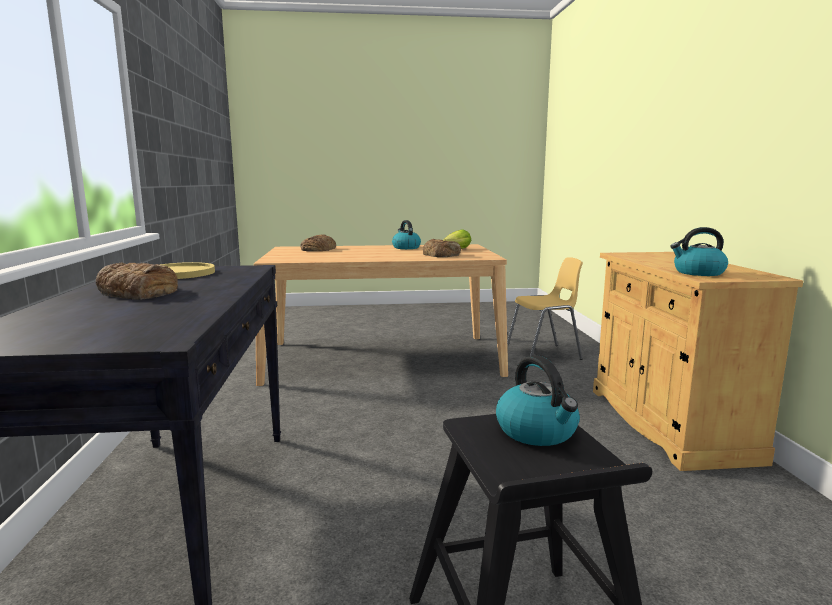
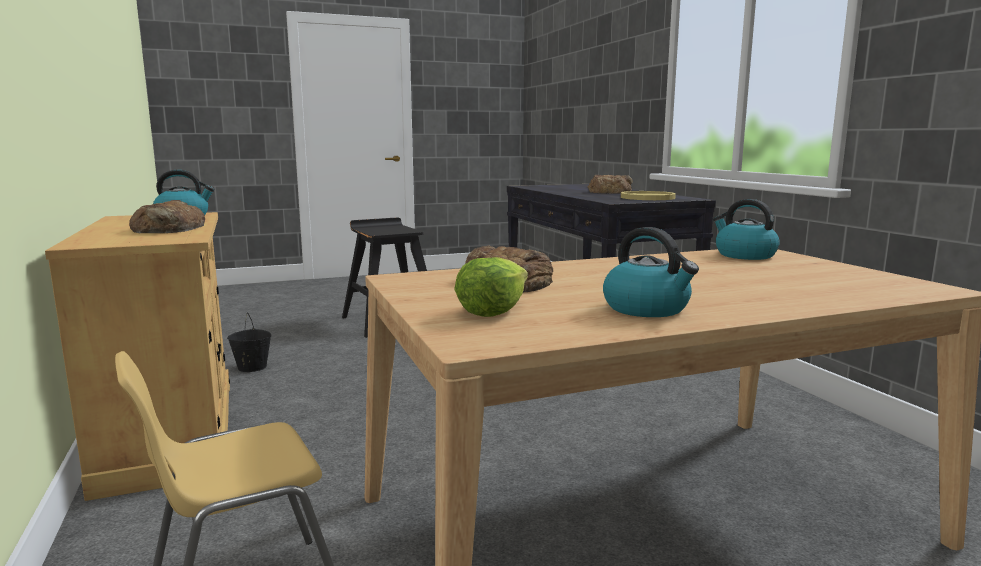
camera: 165 degrees right, 0 degrees up
(318, 249) = (835, 287): bread -> bread (169, 229)
(537, 431) = (383, 231): kettle -> kettle (744, 255)
(689, 504) = (251, 367): none -> black bucket

